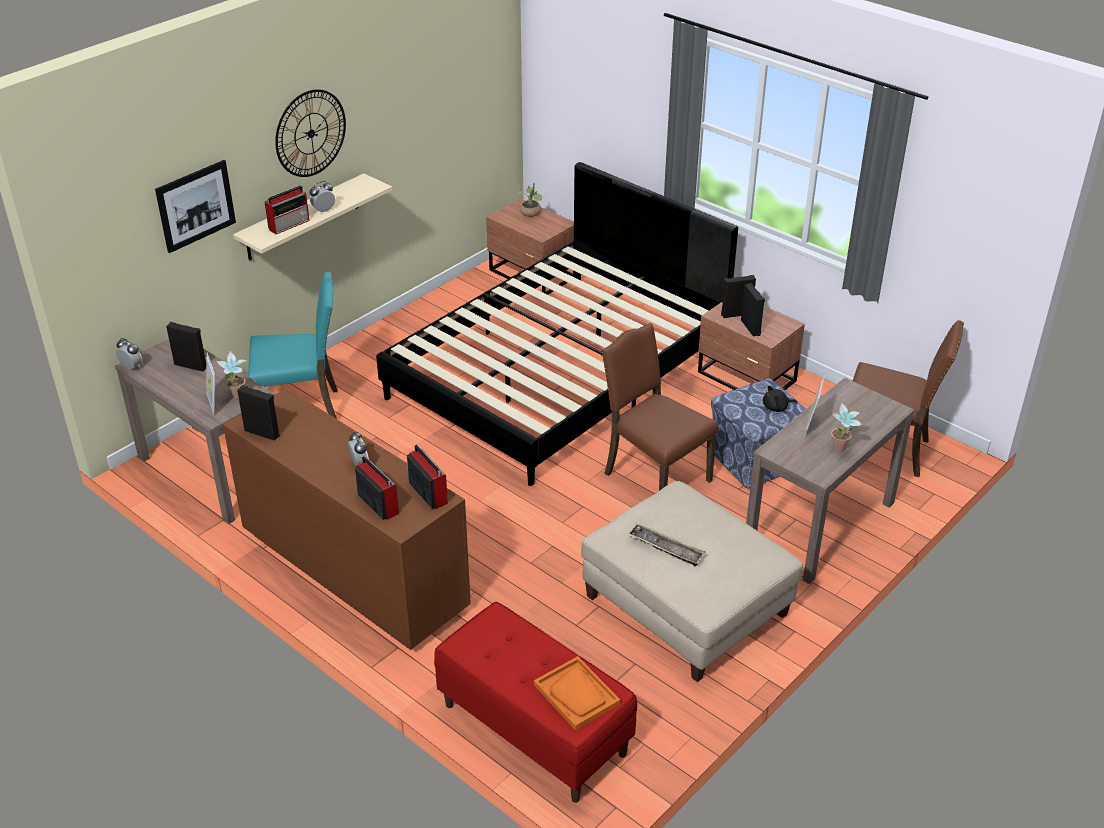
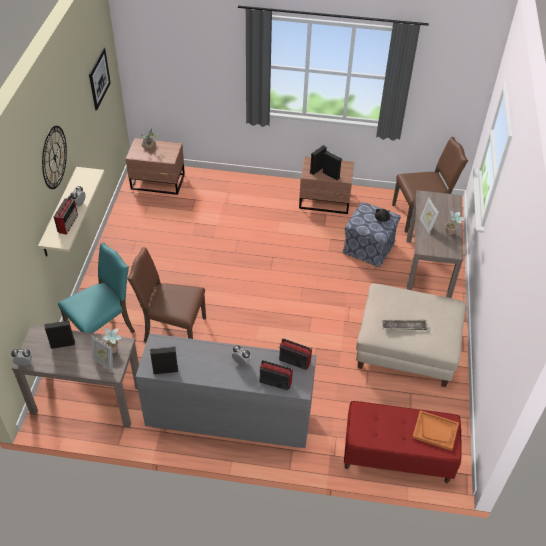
camera: 35 degrees left, 10 degrees up
(196, 205) = (21, 240): picture -> picture (99, 78)
(353, 571) = (228, 418): brown dresser -> grey dresser
(558, 373) = (228, 240): black bed -> none
(654, 477) = (330, 282): brown chair -> brown chair (173, 330)

